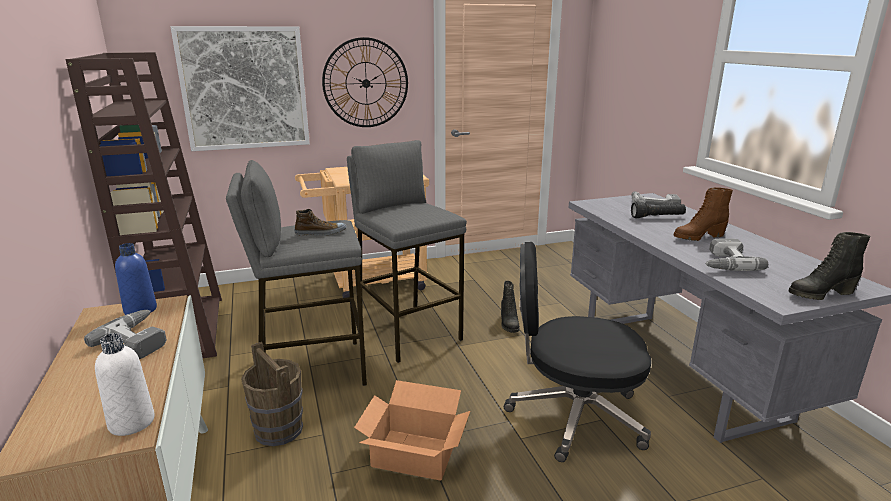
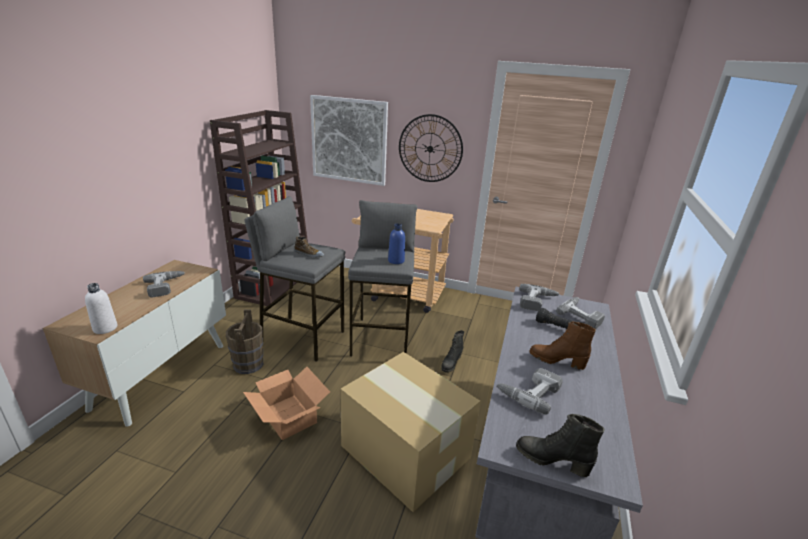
camera: 35 degrees right, 5 degrees up
(140, 310) = (189, 270): blue bottle -> blue bottle (396, 261)
(573, 415) = (405, 450): black office chair -> cardboard box
(607, 206) = (537, 302): none -> power drill

